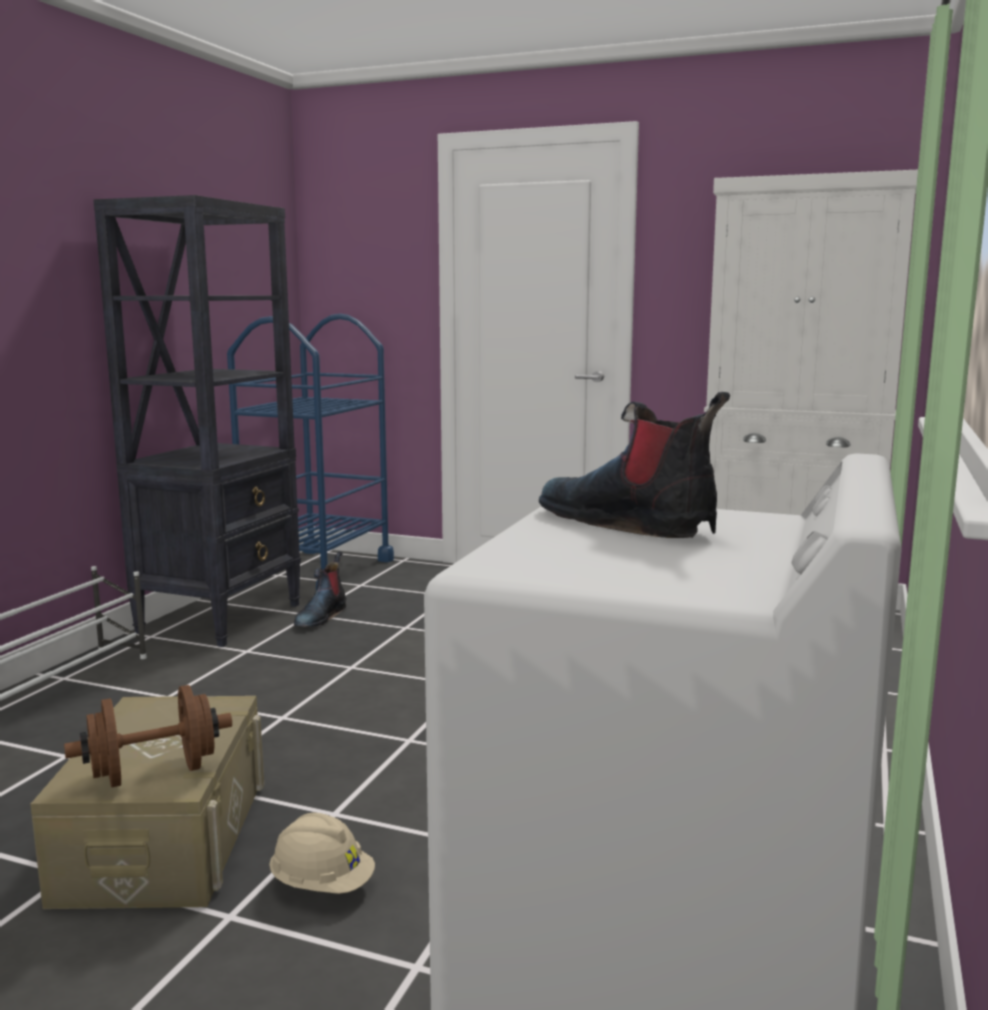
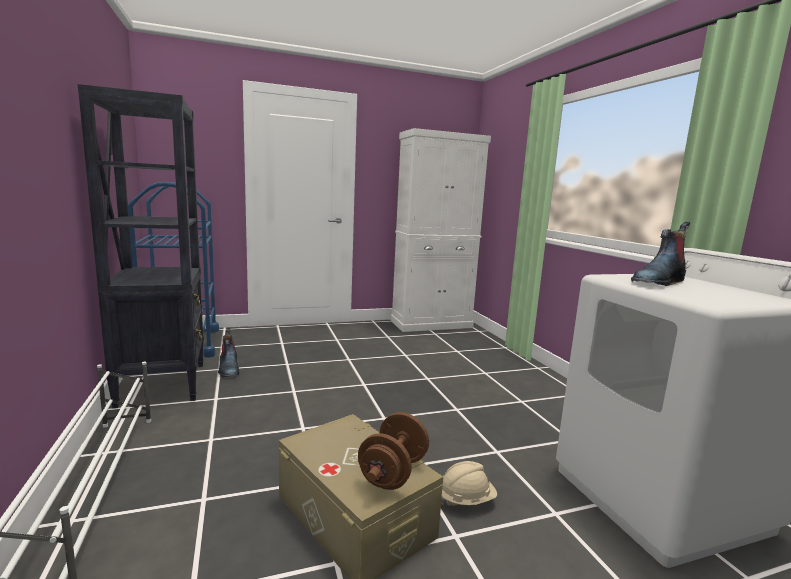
camera: 40 degrees left, 0 degrees up
(629, 524) = (658, 282): boot -> boot turned 45 degrees counterclockwise

